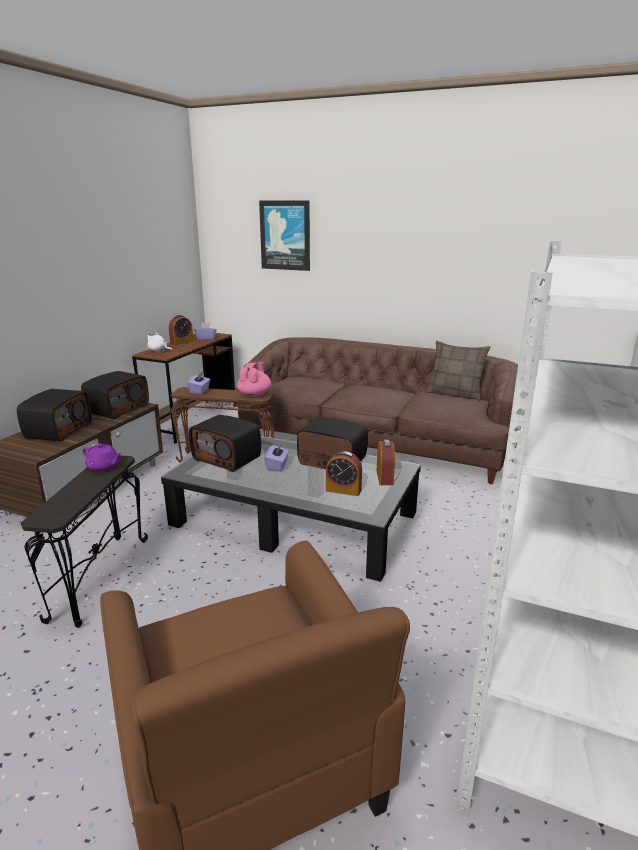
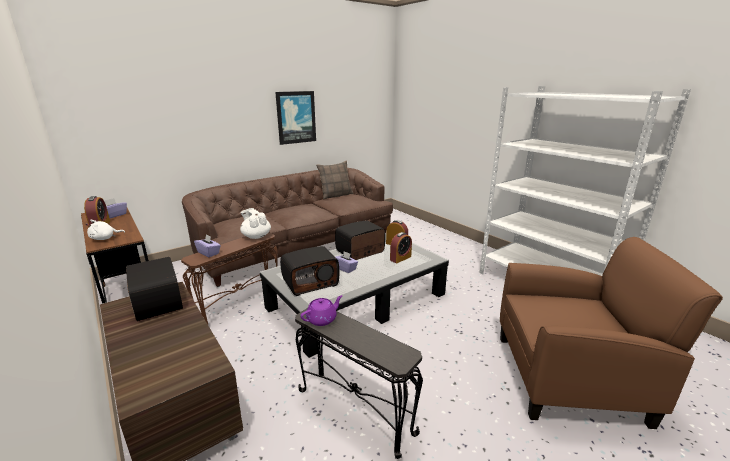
camera: 60 degrees left, 0 degrees up
(58, 430) = (157, 347): radio -> none
(255, 394) = (256, 236): pink teapot -> white teapot
(285, 235) = (165, 101): picture -> picture (296, 117)

